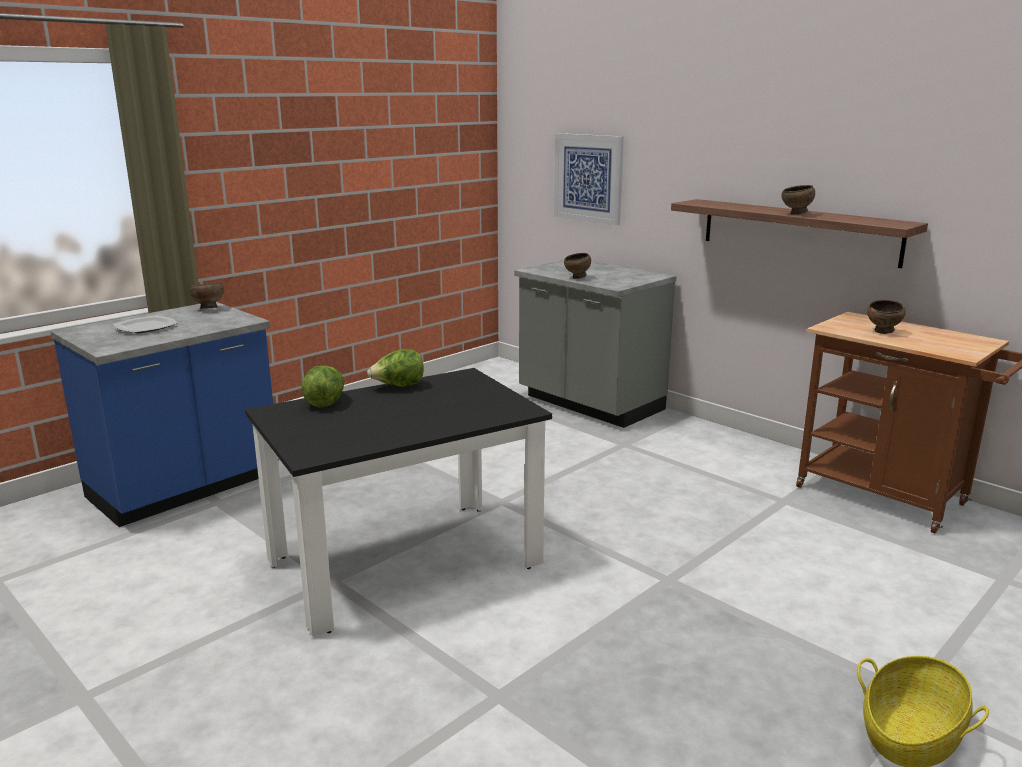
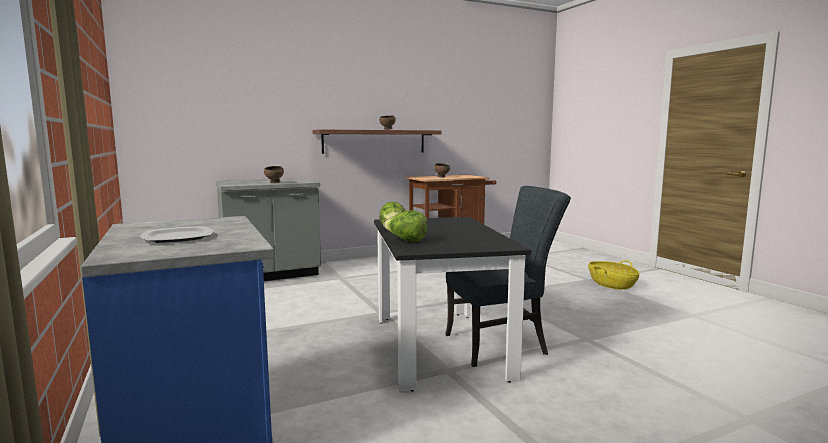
camera: 70 degrees left, 10 degrees down
(208, 309) = (150, 224): brown bowl -> none
(433, 611) = (502, 344): none -> grey chair
(588, 178) = (222, 122): picture -> none

